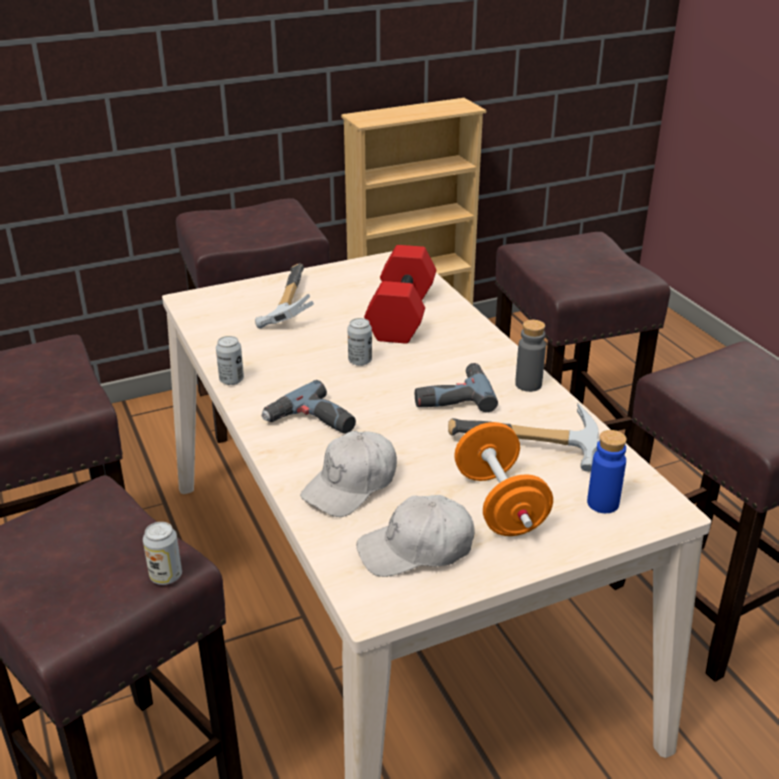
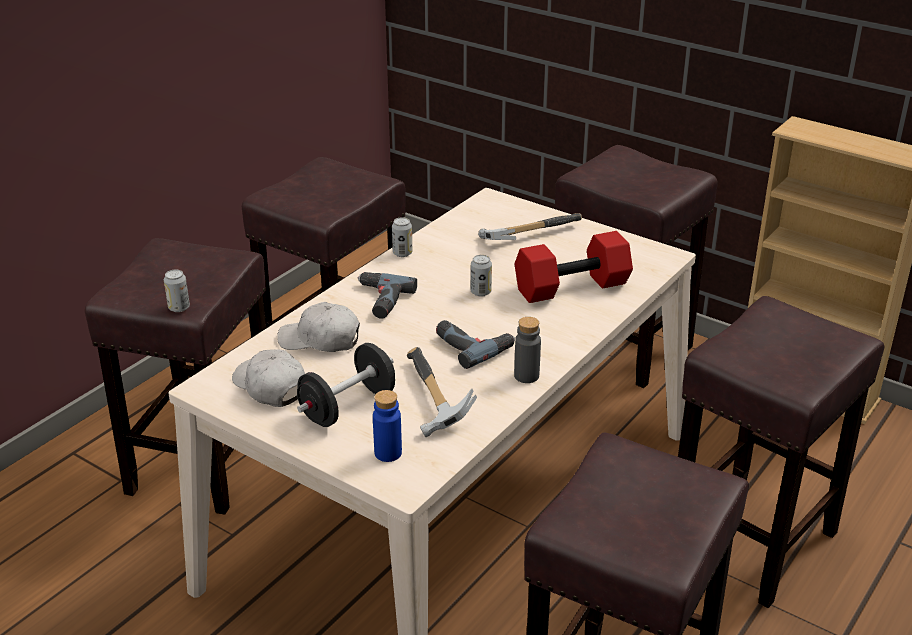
camera: 60 degrees right, 0 degrees up
(499, 504) = (348, 406): orange dumbbell -> black dumbbell

